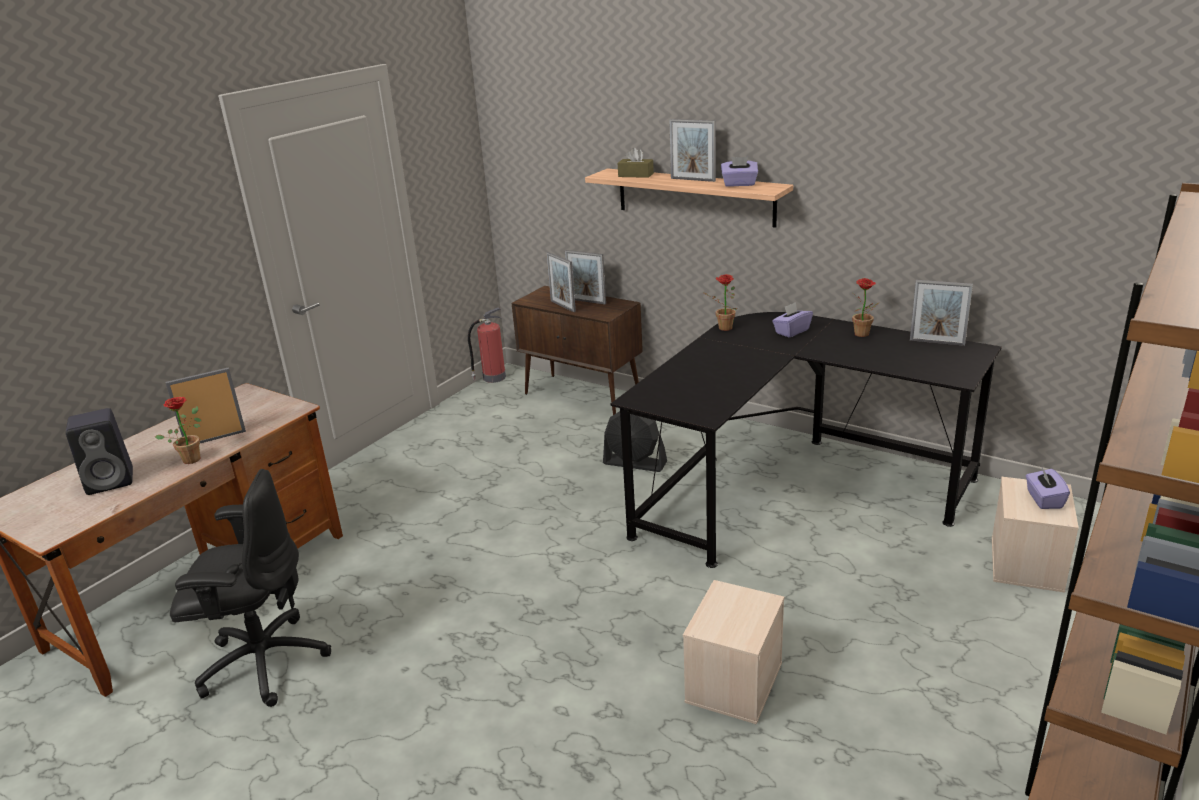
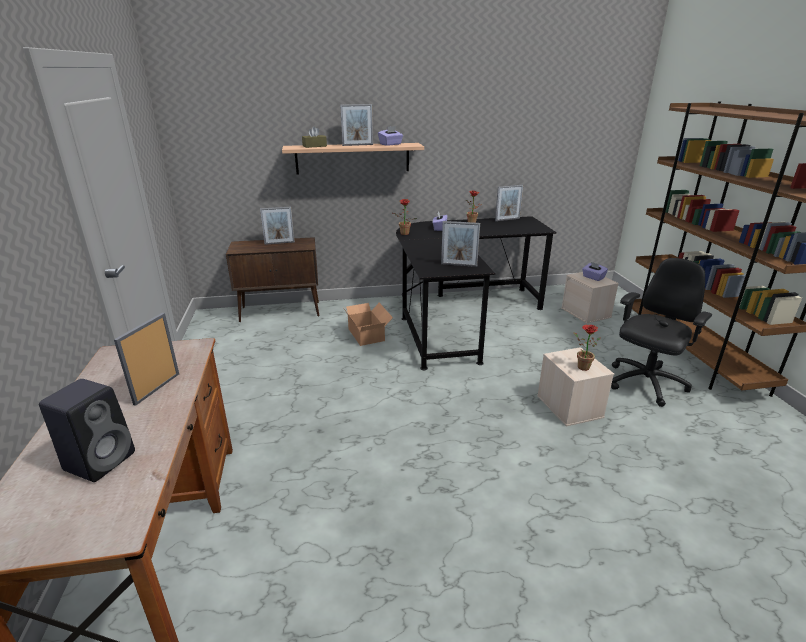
camera: 45 degrees left, 0 degrees up
(192, 458) = (162, 408): potted plant -> potted plant (580, 366)
(263, 662) = (300, 559): black office chair -> black office chair (645, 384)
(493, 378) = (199, 320): fire extinguisher -> none
(563, 306) = (268, 248): picture frame -> picture frame (459, 265)
(635, 463) = (367, 334): black fan -> cardboard box

